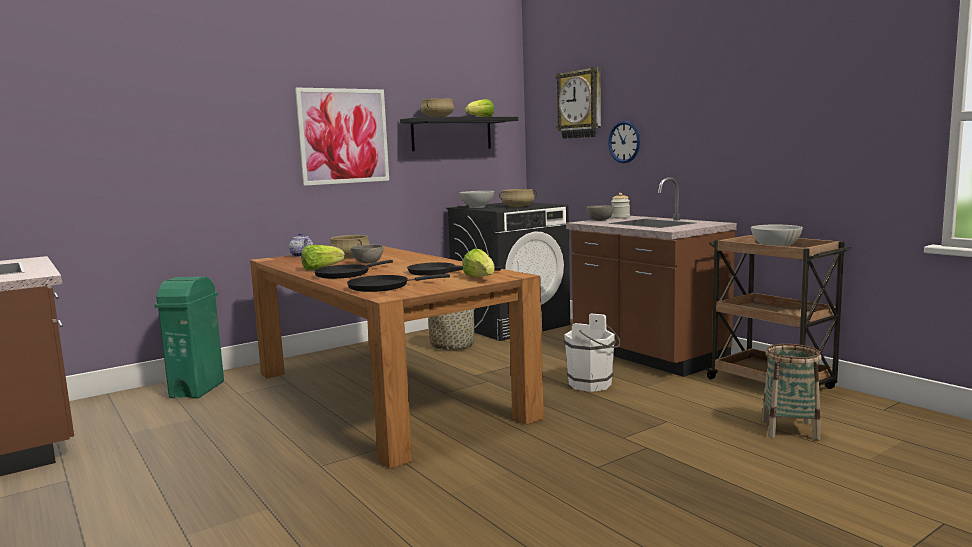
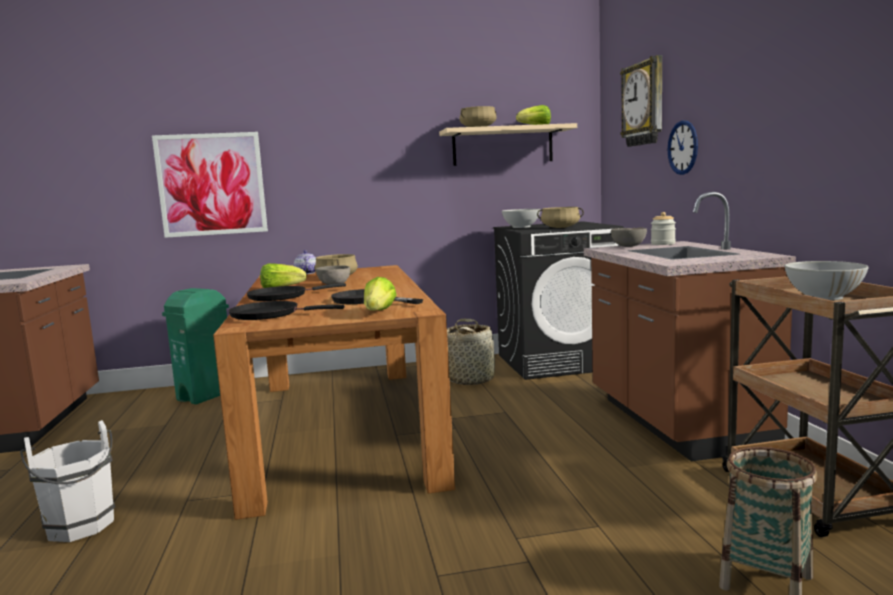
camera: 25 degrees right, 0 degrees up
(343, 136) = (374, 151): picture -> picture (211, 184)
(451, 134) = (502, 146): black shelf -> beige shelf
(593, 385) = (563, 453): white bucket -> white bucket (81, 528)

